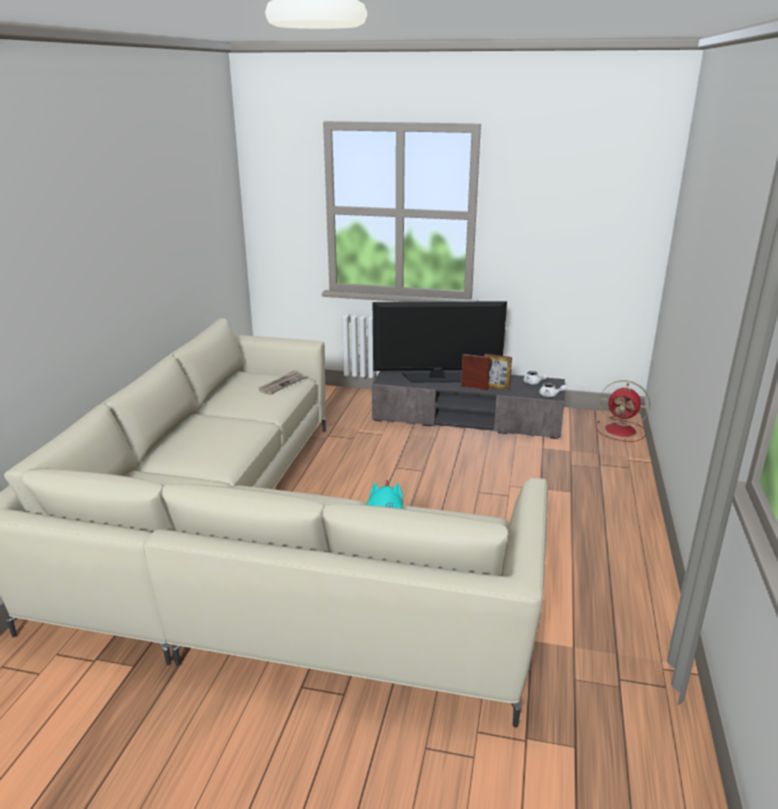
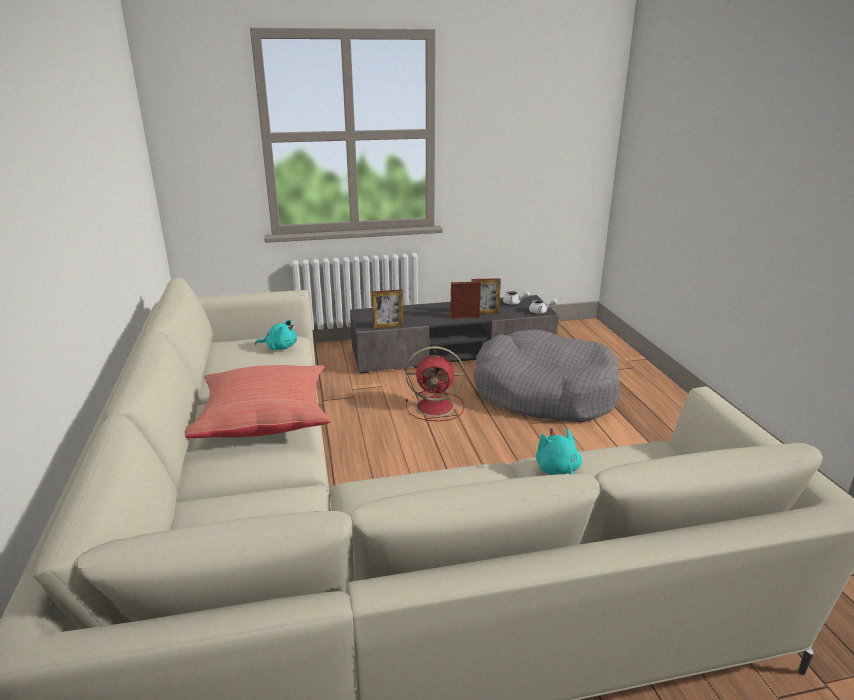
camera: 25 degrees left, 0 degrees up
(224, 433) = (265, 421): none -> red pillow
(281, 384) = (280, 347): newspaper -> turquoise plush toy
(401, 384) = (388, 326): none -> picture frame
(437, 377) = (418, 313): television -> none
(516, 470) = (544, 392): none -> grey dog bed
(622, 431) = (596, 336): red fan -> red fan (436, 407)

